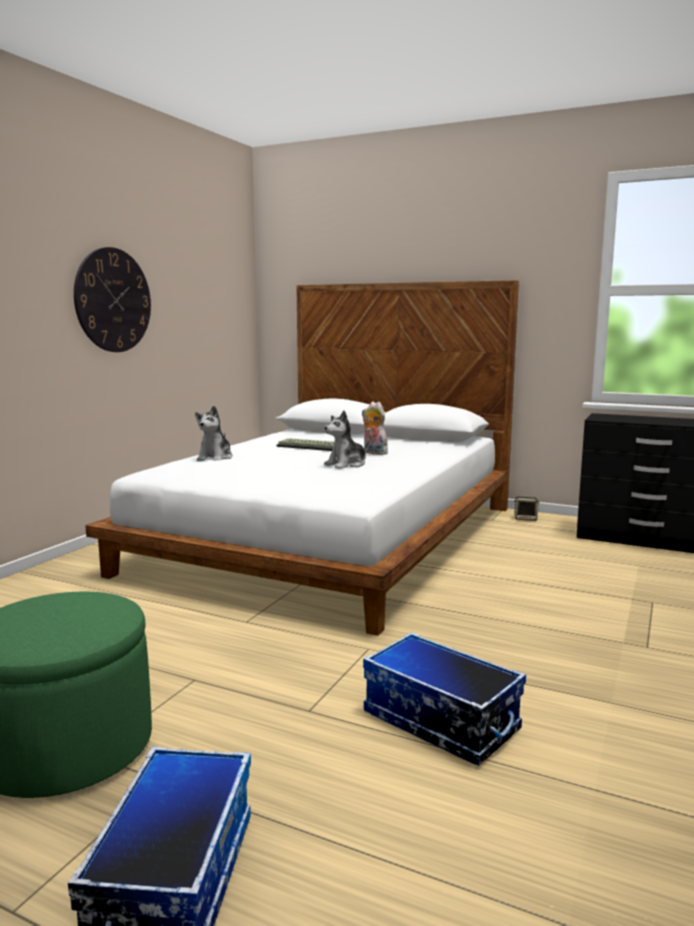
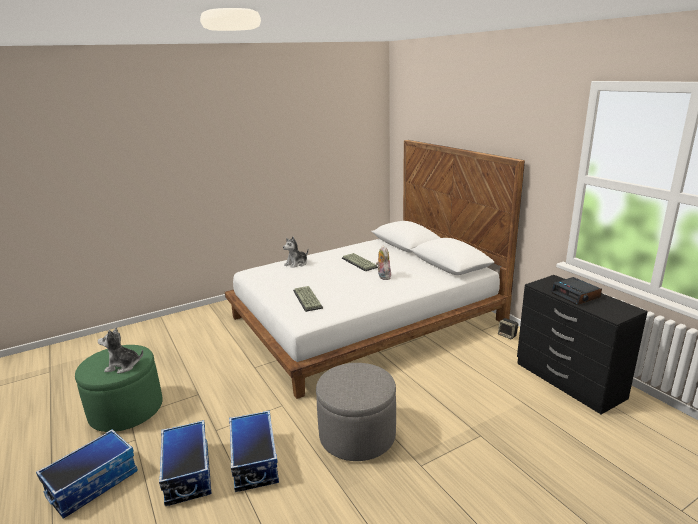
camera: 35 degrees right, 10 degrees up
(113, 300) = (267, 164): wall clock -> none
(317, 481) = (308, 299): none -> keyboard
(346, 464) = (351, 285): plush toy -> plush toy (123, 366)
(353, 781) = (187, 473): none -> storage box
(526, 645) = (357, 435): none -> grey ottoman
(649, 420) = (576, 295): none -> alarm clock

